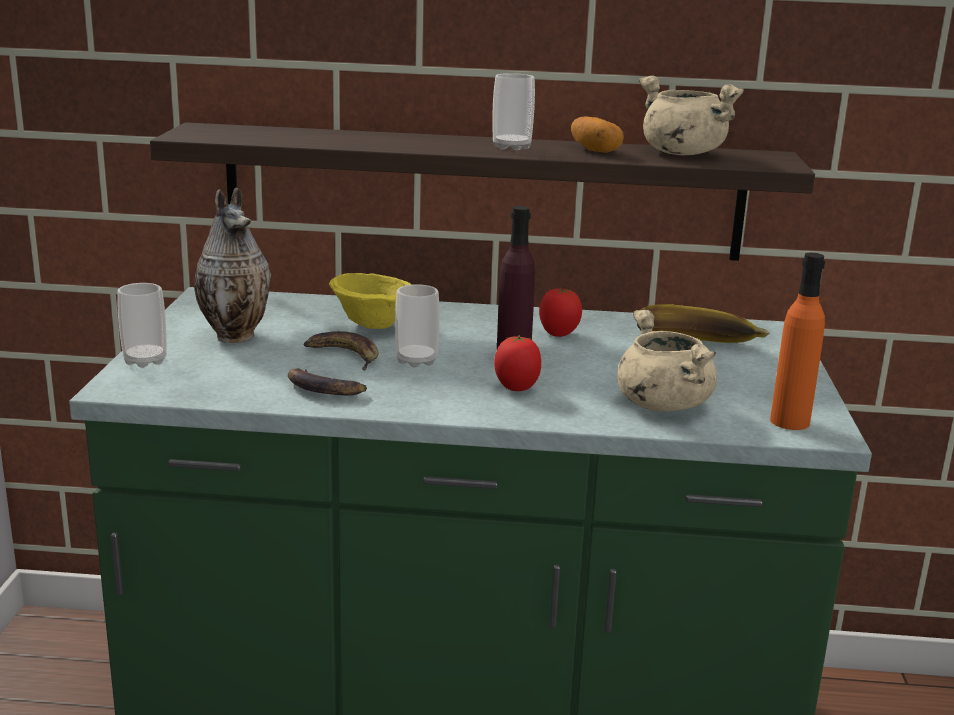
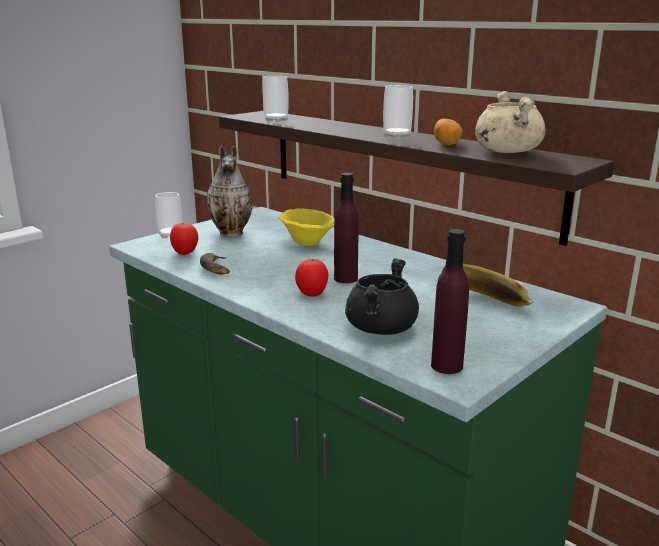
camera: 40 degrees right, 0 degrees up
(343, 355) = (260, 254): banana -> none
(416, 360) = (290, 266): cup -> cup (276, 120)
(558, 334) = (403, 272): tomato -> tomato (185, 253)
(661, 403) = (380, 328): beige cooking pot -> black cooking pot
(790, 421) = (447, 366): orange bottle -> purple bottle

